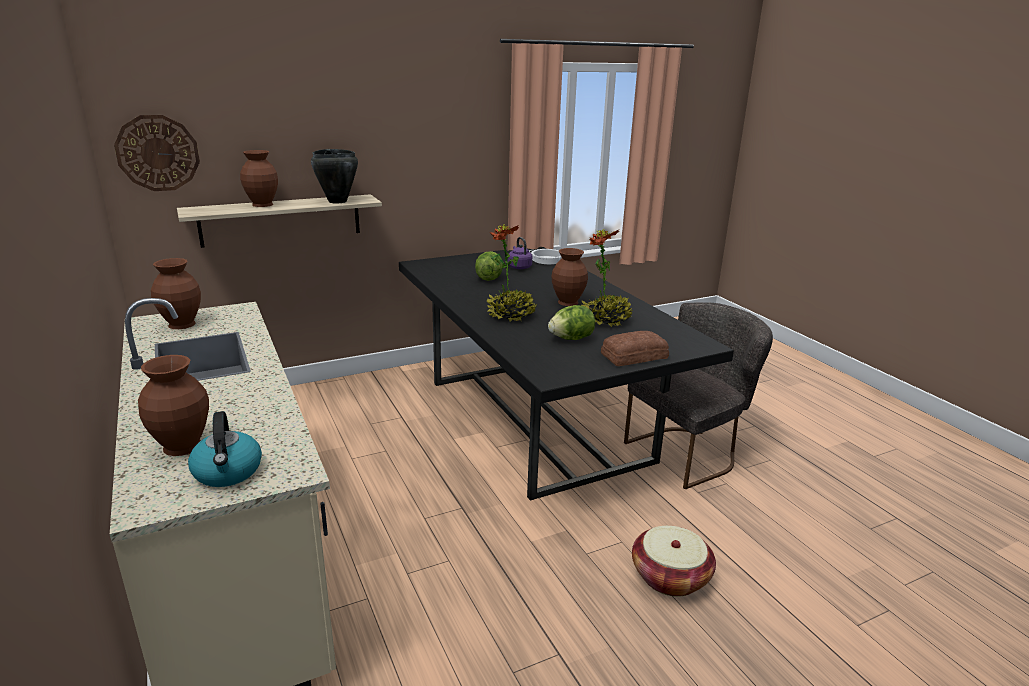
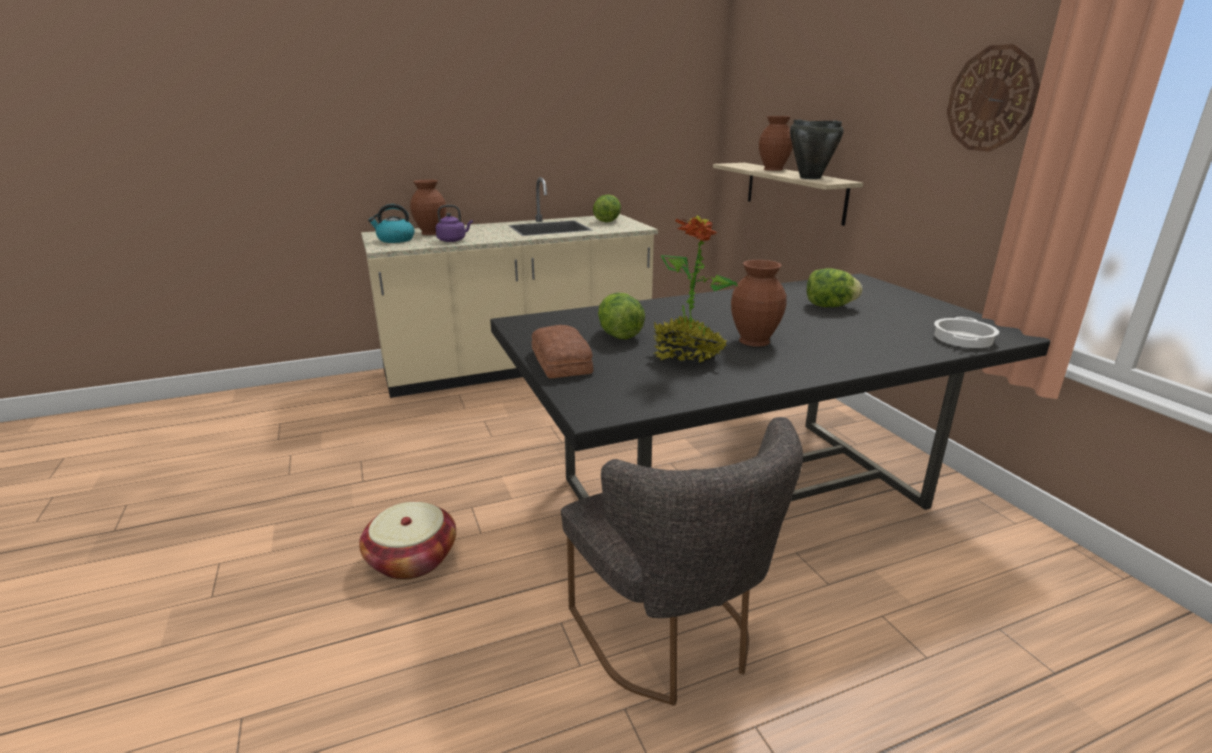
camera: 95 degrees right, 0 degrees up
(158, 153) = (744, 113): wall clock -> wall clock (991, 99)
(182, 324) = (607, 221): brown vase -> lettuce
(510, 315) = (692, 313): potted plant -> none
(519, 267) = (901, 321): purple kettle -> purple kettle (453, 240)

